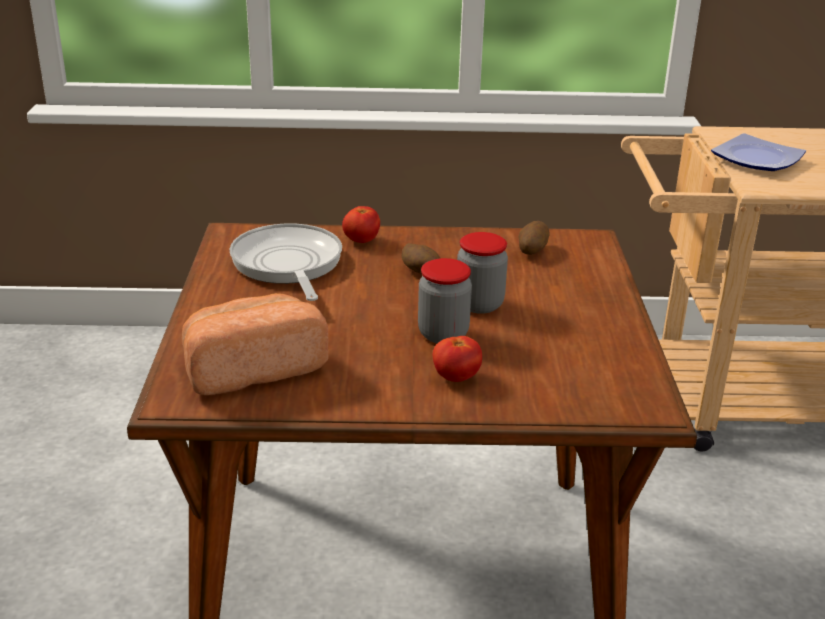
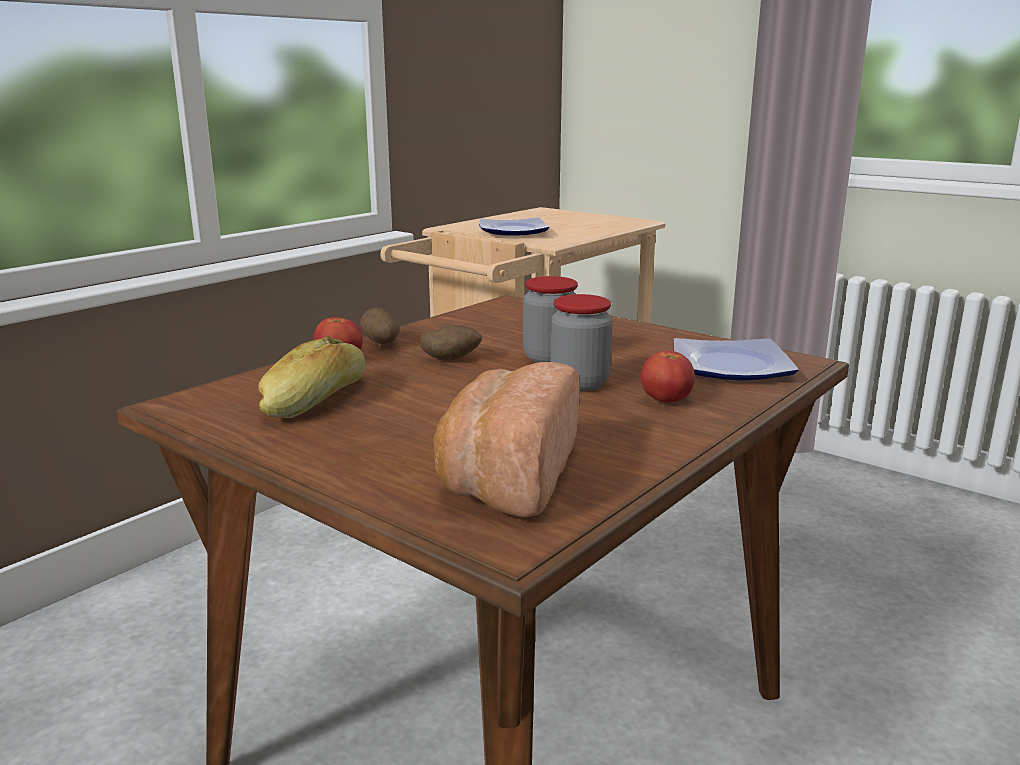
camera: 50 degrees left, 10 degrees down
(288, 265) = (315, 400): frying pan -> bread
(531, 251) = (492, 320): potato -> potato (380, 343)
(580, 379) = (728, 366): none -> plate

